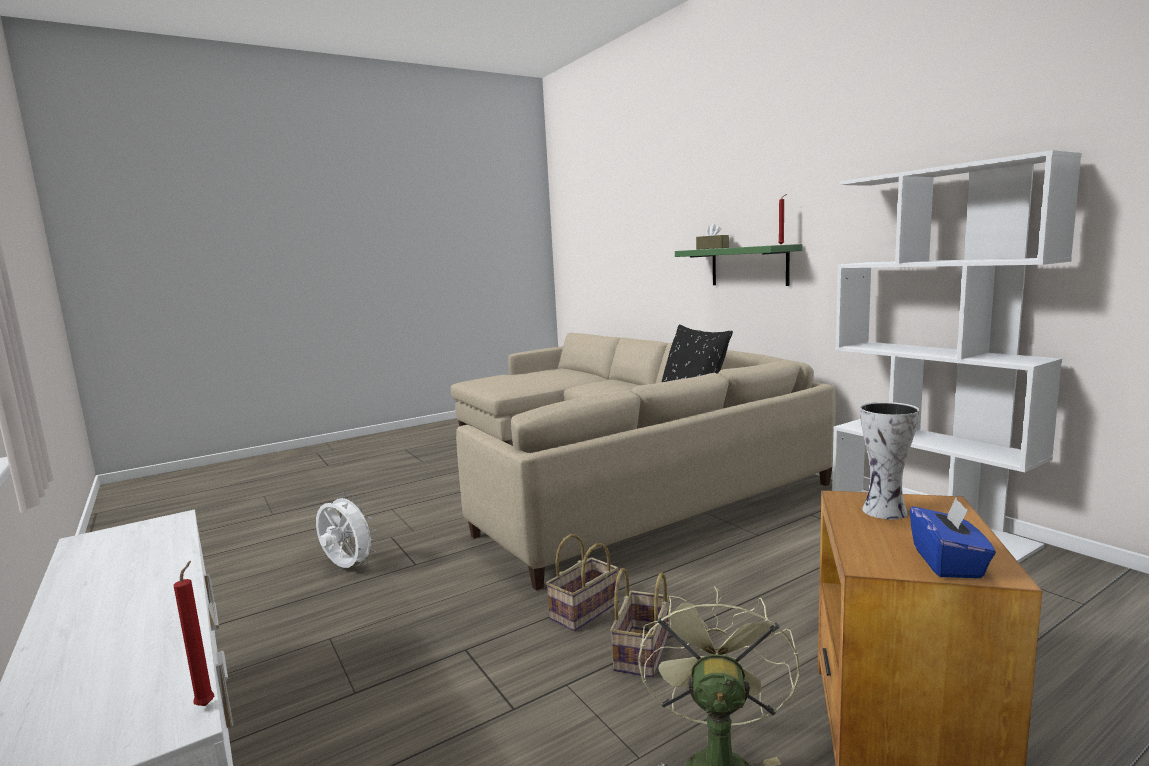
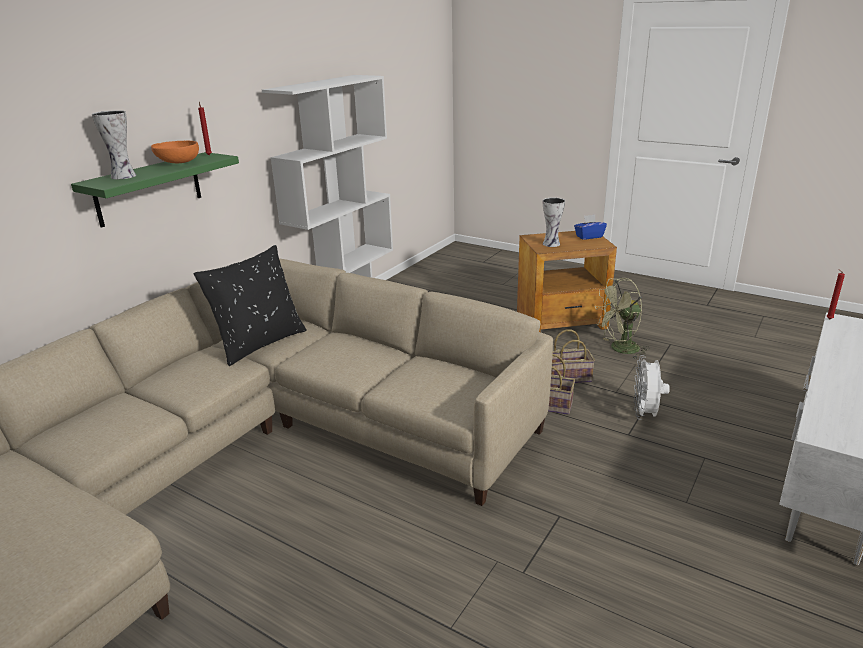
camera: 115 degrees left, 15 degrees up
(346, 568) = (605, 564): white fan -> white fan (645, 414)
(712, 248) = (123, 176): brown tissue box -> vase
(752, 246) = (177, 163): none -> orange bowl

